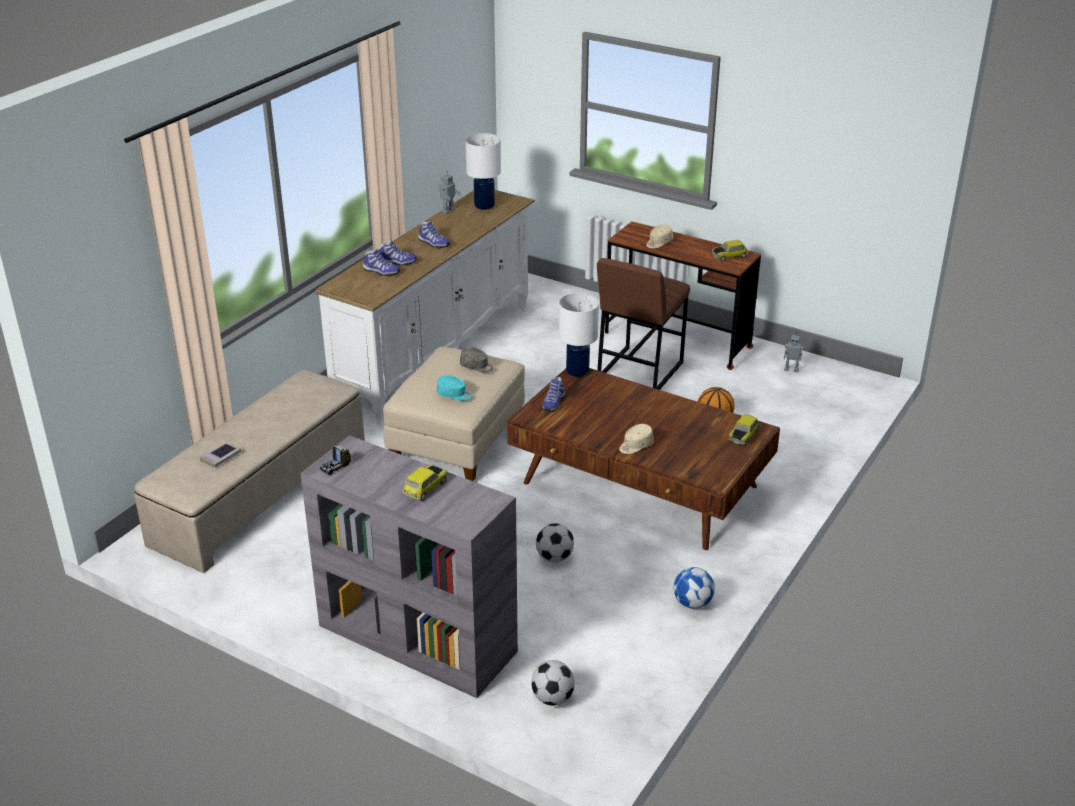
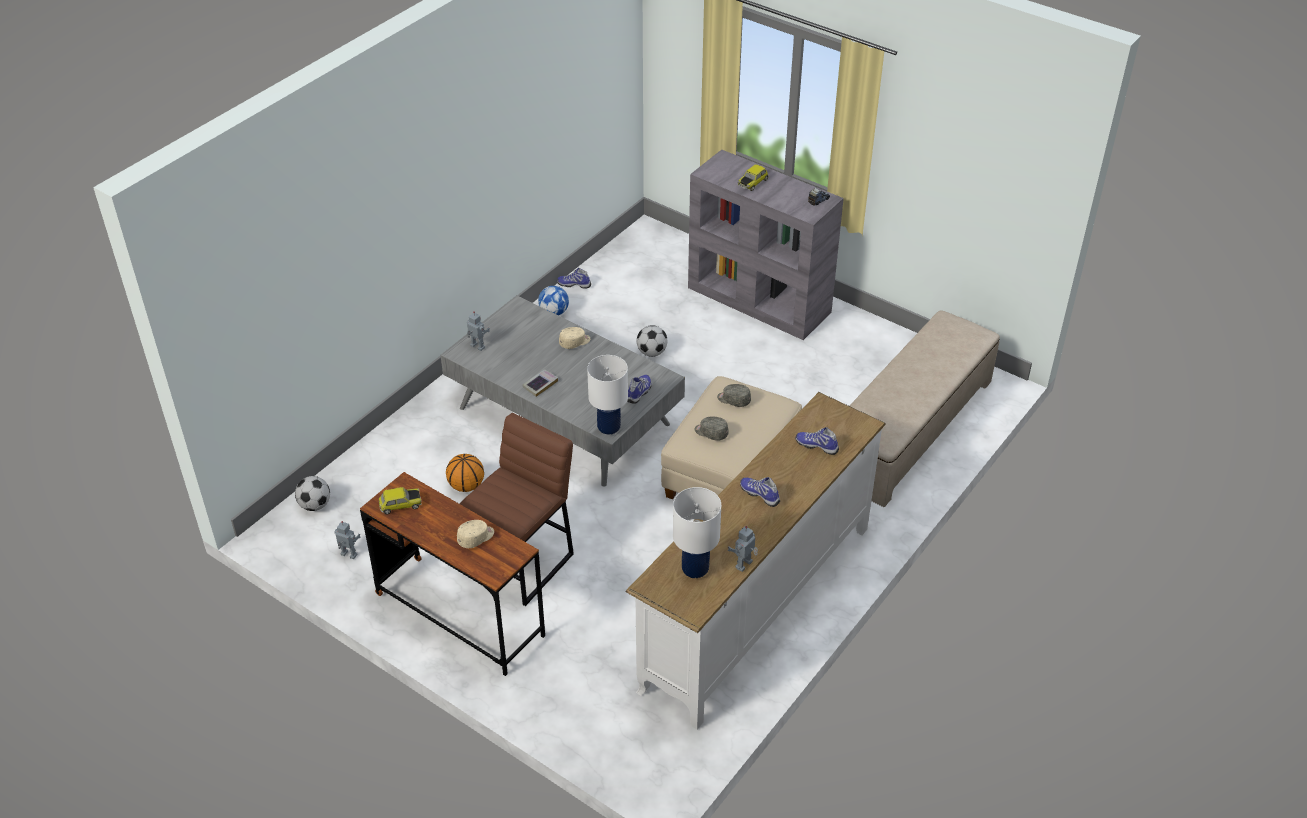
camera: 175 degrees left, 10 degrees up
(221, 457) = (935, 352): book -> book (540, 385)
(397, 262) = (801, 461): shoe -> shoe (574, 284)
(454, 394) = (733, 400): turquoise cap -> grey cap
(553, 698) = (667, 259): football -> football (315, 505)
(639, 485) = (564, 415): brown coffee table -> grey coffee table
(743, 435) = (477, 347): toy car -> toy robot

